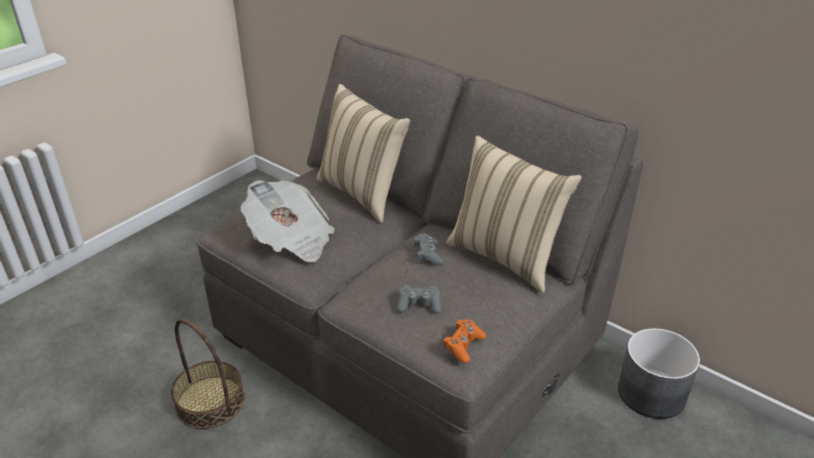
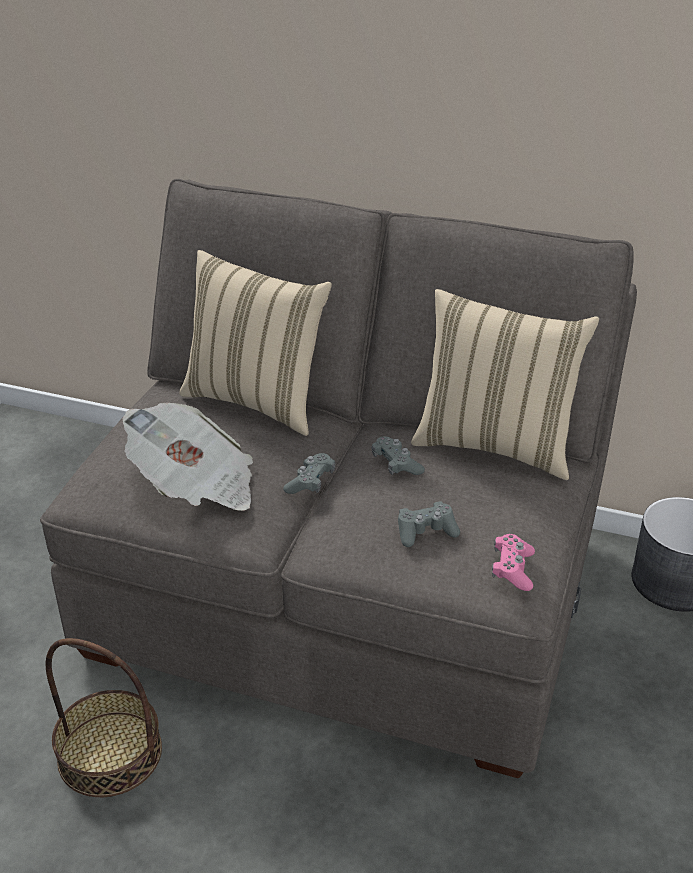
camera: 20 degrees left, 0 degrees up
(365, 254) = (310, 482): none -> grey game controller
(463, 345) = (512, 569): orange game controller -> pink game controller

